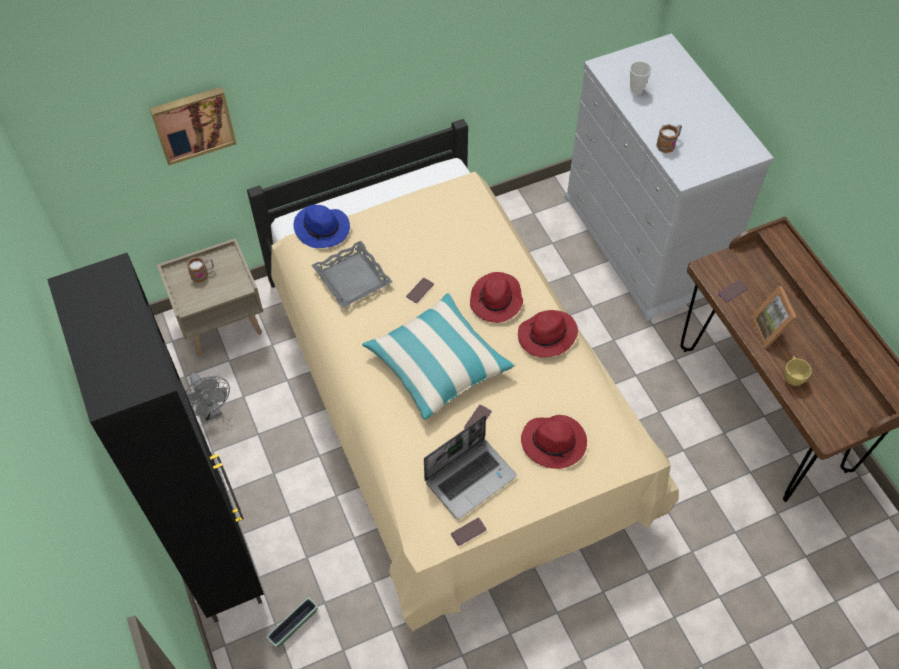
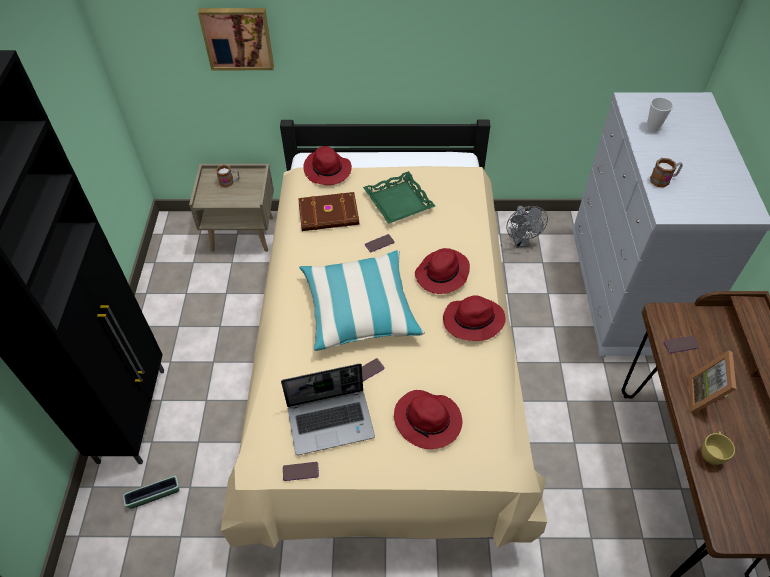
camera: 25 degrees right, 5 degrees down
(211, 411) = (196, 295): grey fan -> grey fan (521, 241)
(322, 229) = (328, 170): blue hat -> red hat
(353, 278) = (329, 215): grey tray -> brown book
(415, 239) = (399, 202): none -> green tray

